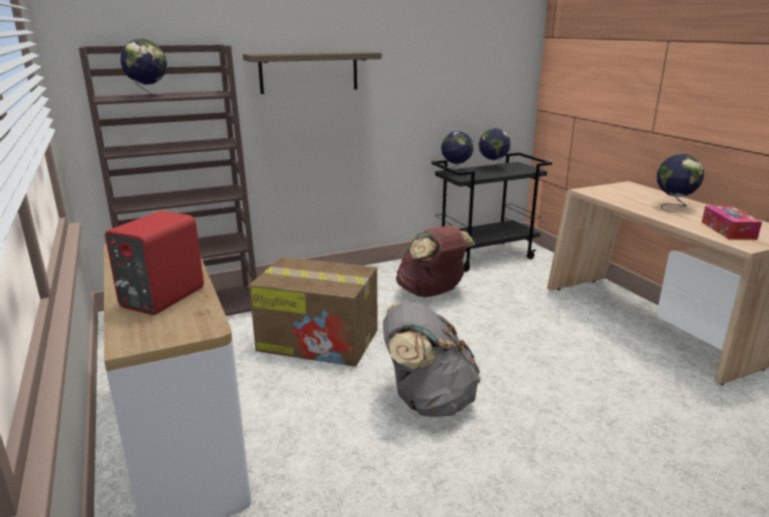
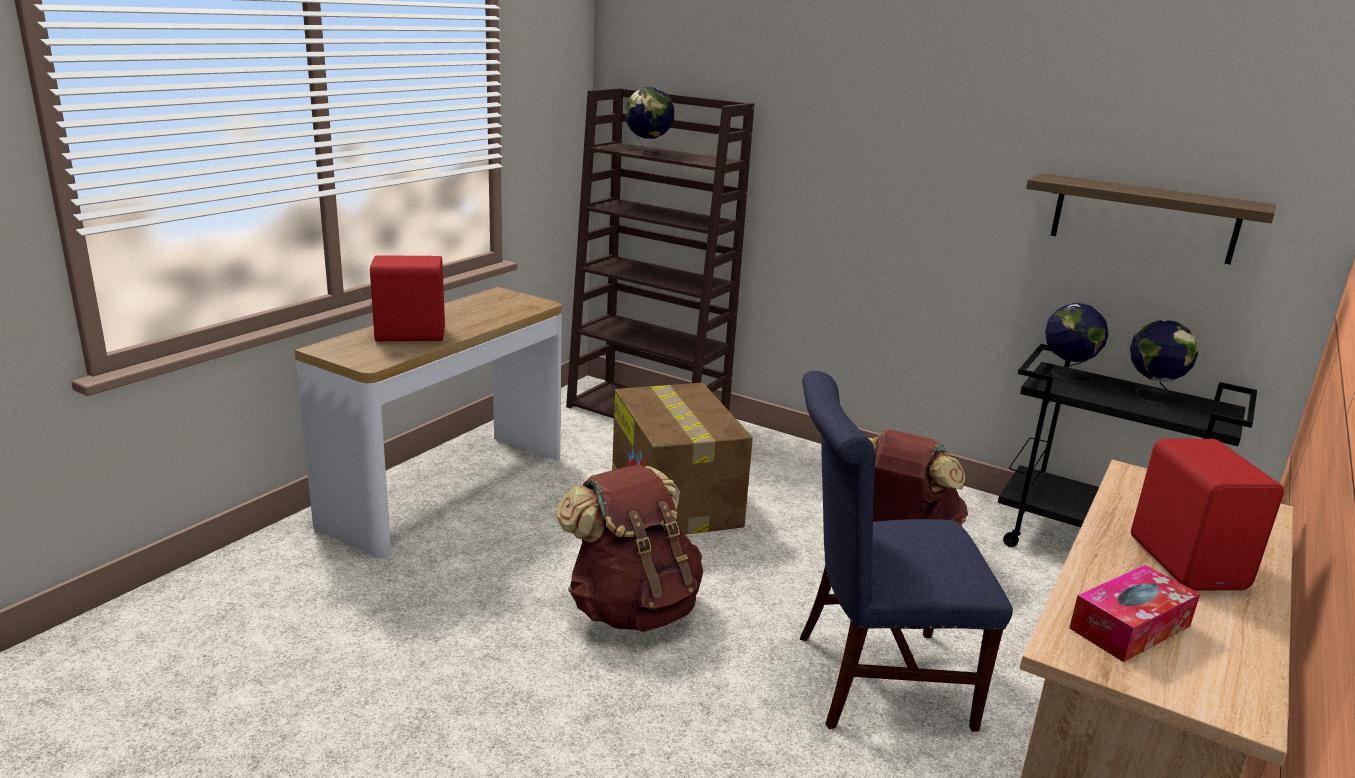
camera: 55 degrees right, 0 degrees up
(309, 72) = (862, 156): shelf -> shelf (1144, 218)
(427, 401) = (632, 607): grey backpack -> brown backpack
(548, 350) = (870, 679): none -> blue chair
(673, 207) = (1188, 562): globe -> red speaker

